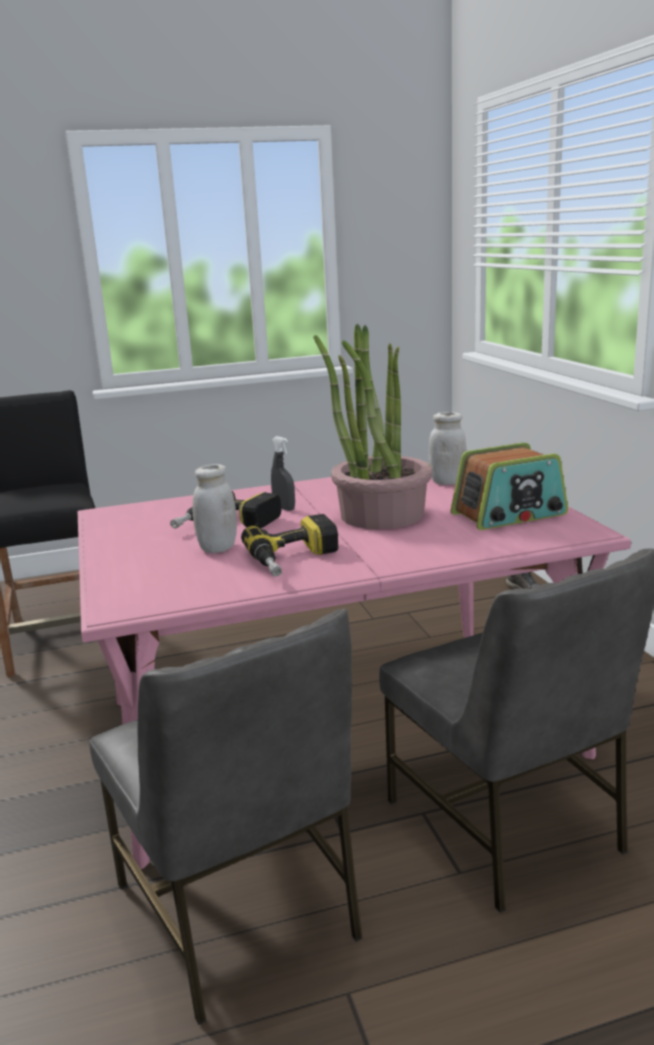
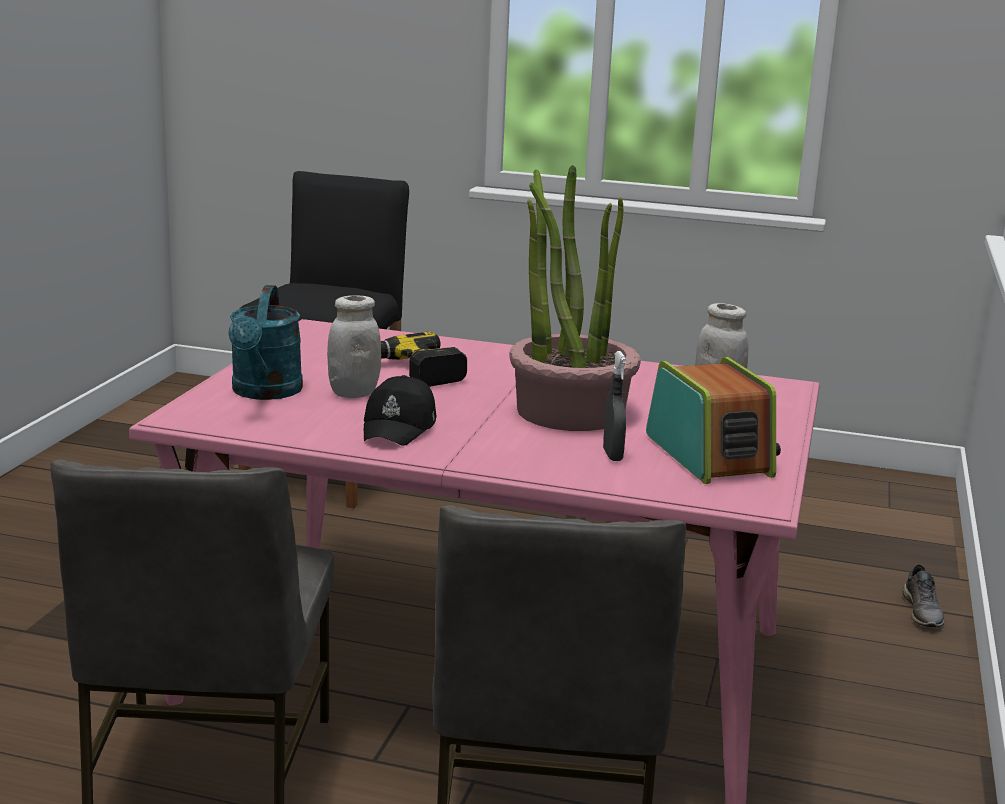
camera: 30 degrees right, 0 degrees up
(150, 568) = (265, 393): none -> turquoise watering can
(284, 508) = (486, 374): grey spray bottle -> grey spray bottle (612, 455)
(295, 560) = (400, 427): power drill -> black cap
(509, 514) = (709, 455): radio -> radio turned 120 degrees counterclockwise

